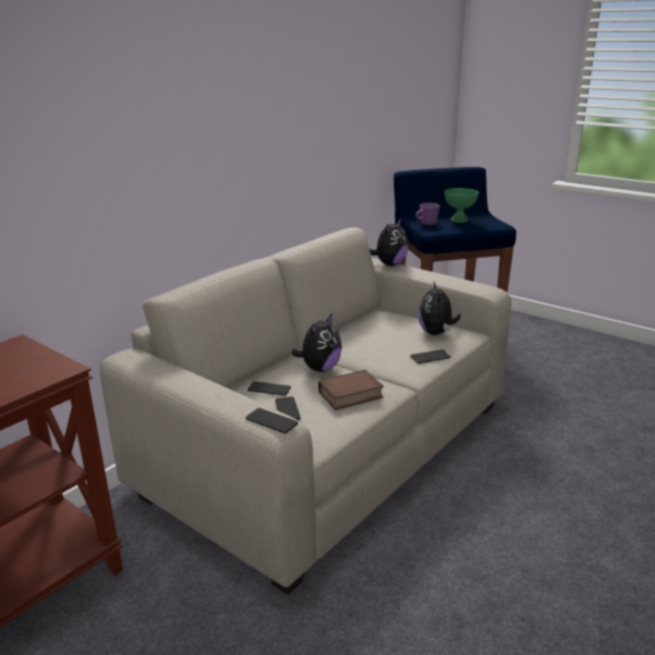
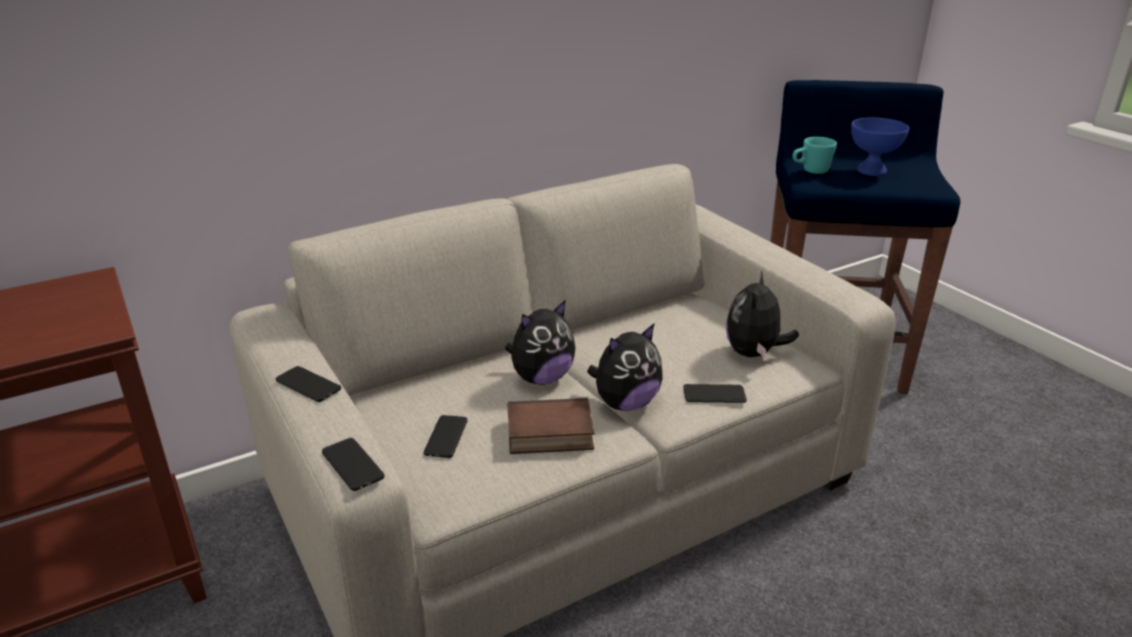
camera: 20 degrees right, 5 degrees up
(269, 389) = (448, 397): phone -> phone (308, 385)
(389, 264) = (729, 228): plush toy -> plush toy (625, 403)
(425, 224) = (810, 171): purple mug -> turquoise mug
(460, 220) = (872, 171): green bowl -> blue bowl

